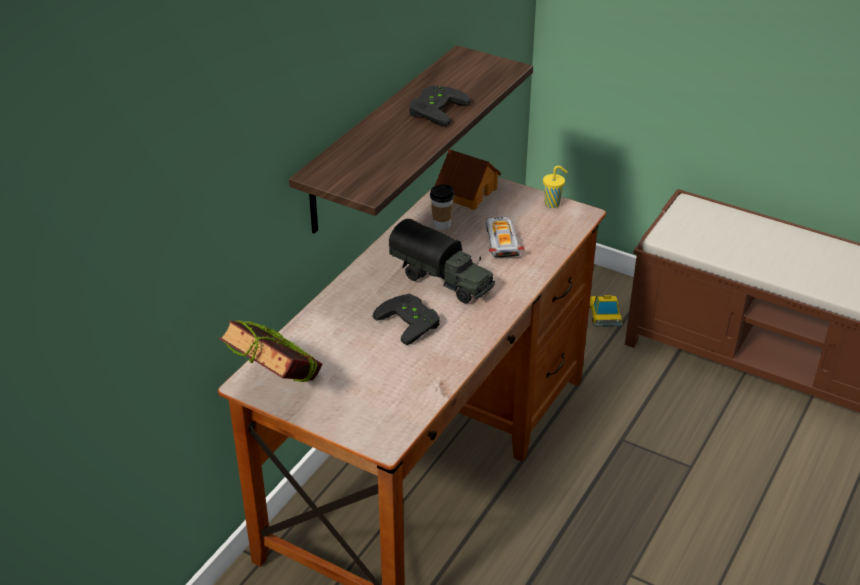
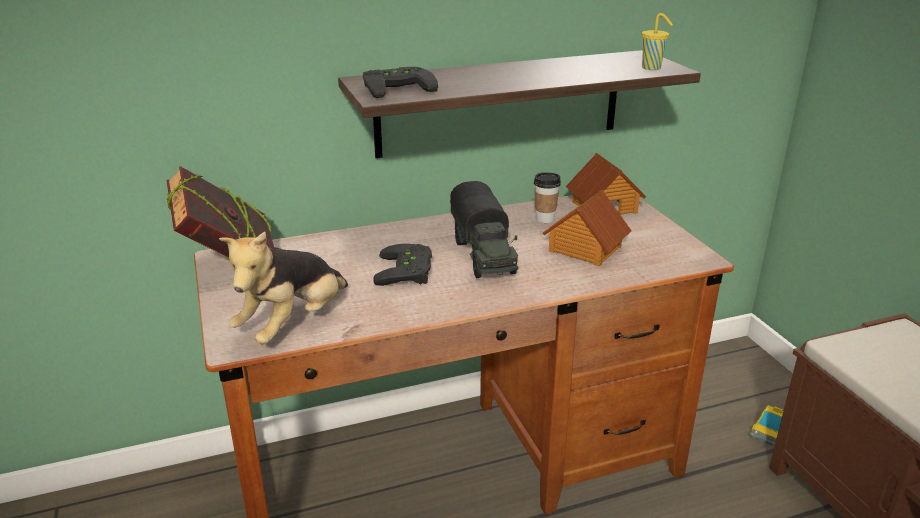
camera: 40 degrees right, 10 degrees down
(399, 405) = (293, 324): none -> plush toy
(434, 109) = (545, 73): black game controller -> black game controller (397, 87)
(502, 241) = (584, 249): toy car -> toy house
(553, 204) = (680, 241): yellow cup -> yellow cup (652, 68)

